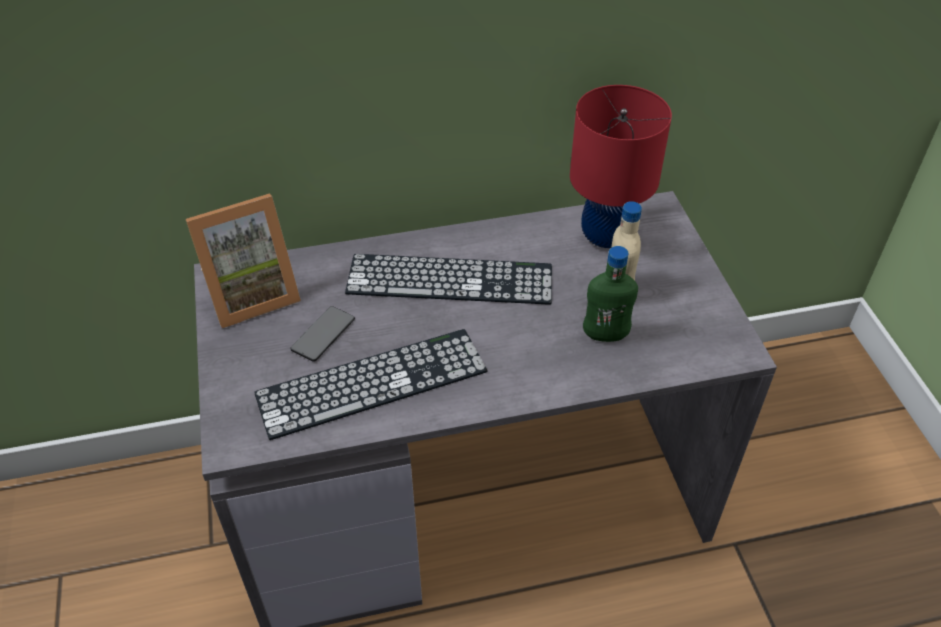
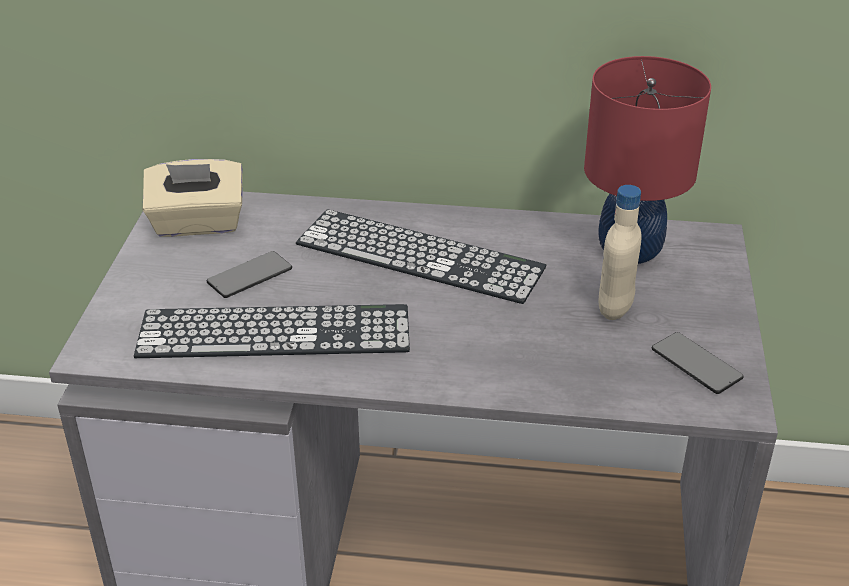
camera: 20 degrees right, 10 degrees down
(251, 294) = (197, 224): picture frame -> beige tissue box
(605, 335) = (572, 348): green bottle -> none
(697, 324) = (696, 364): none -> phone

